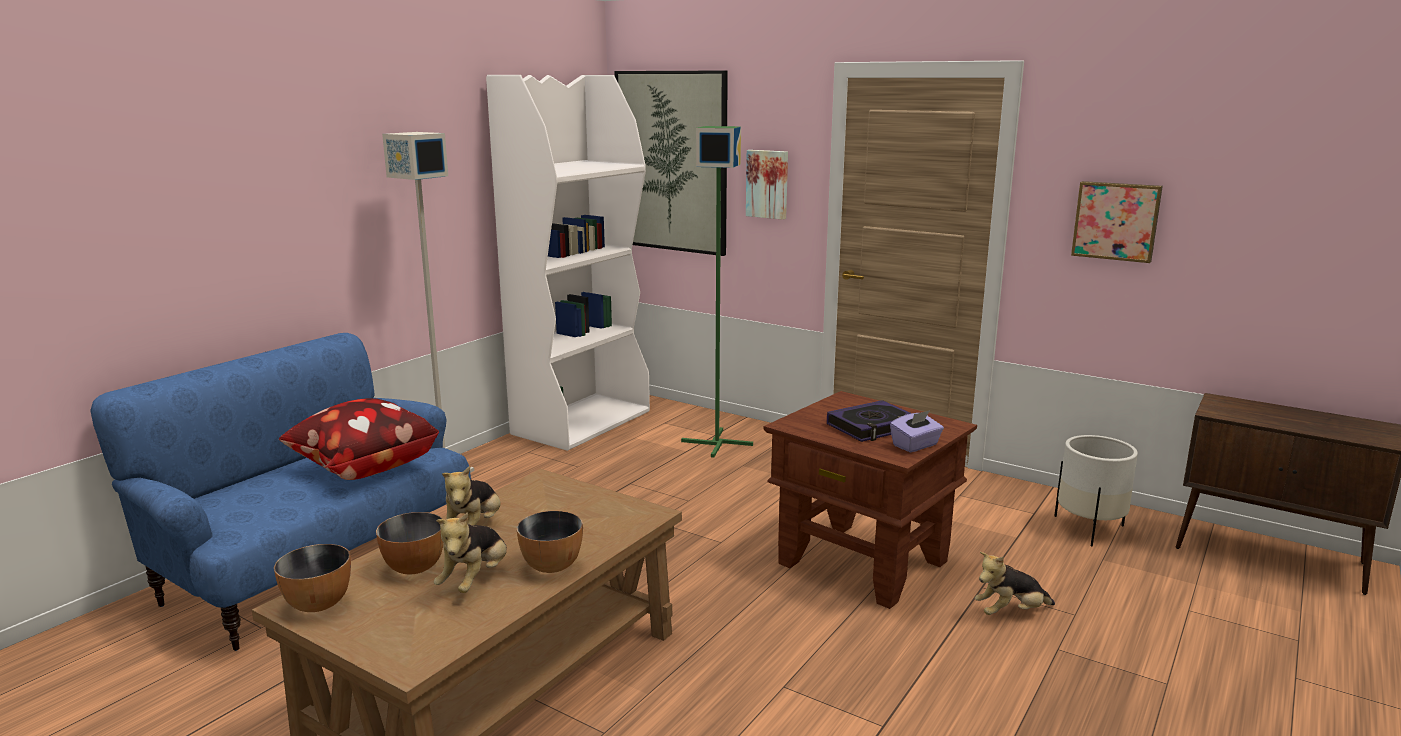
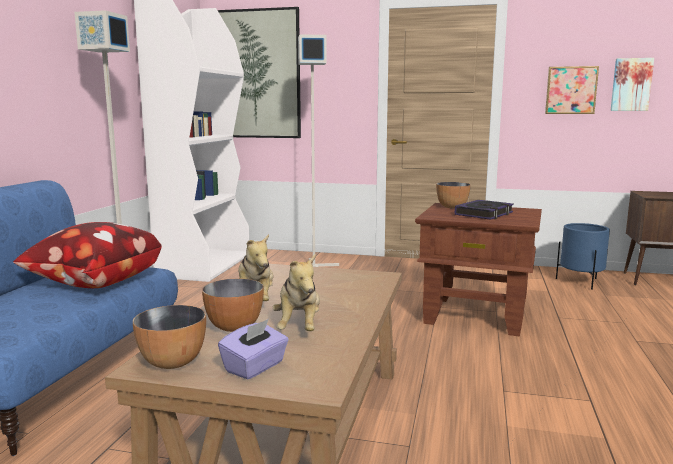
camera: 20 degrees left, 5 degrees down
(552, 566) = (350, 311): bowl -> bowl (452, 207)
(716, 443) = (313, 266): green floor lamp -> grey floor lamp
(768, 184) = (332, 85): picture -> picture (631, 84)
(915, 445) = (525, 218): purple tissue box -> purple tissue box (255, 367)
(1010, 612) = (589, 327): plush toy -> none
(1089, 529) = (581, 282): white planter -> blue planter

